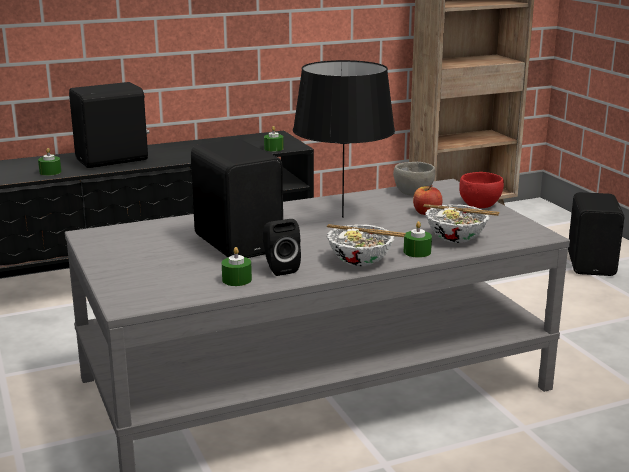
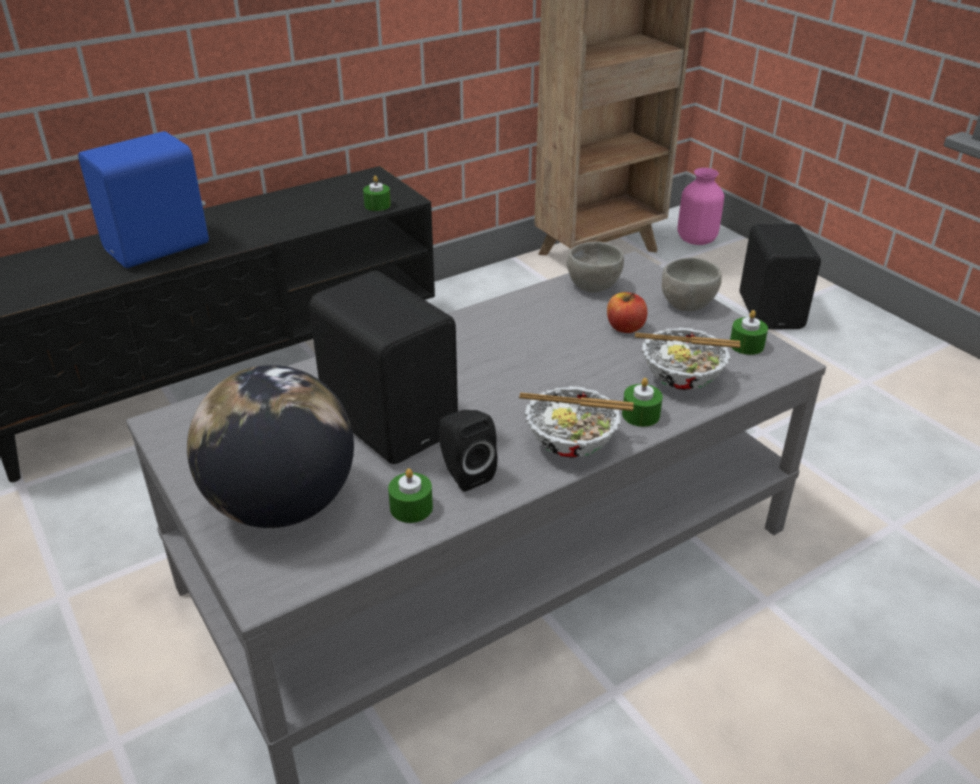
camera: 10 degrees left, 15 degrees up
(50, 172) = (72, 281): green candle -> green candle (746, 345)
(113, 160) = (159, 247): black speaker -> blue speaker
(152, 273) = (282, 505): none -> globe
(342, 217) = (516, 347): black table lamp -> none
(479, 204) = (686, 303): red bowl -> grey bowl
(544, 218) = (697, 239): none -> pink vase

